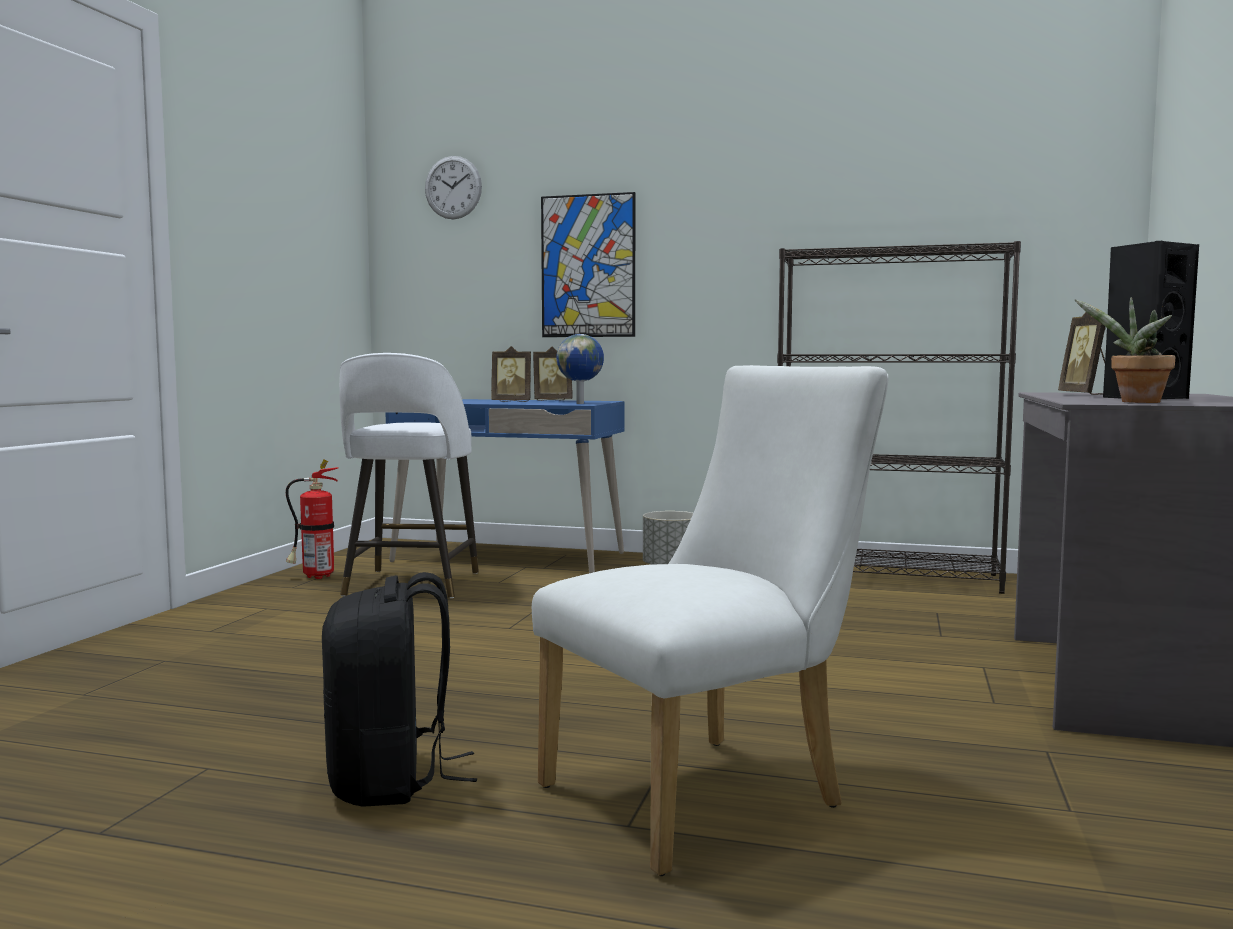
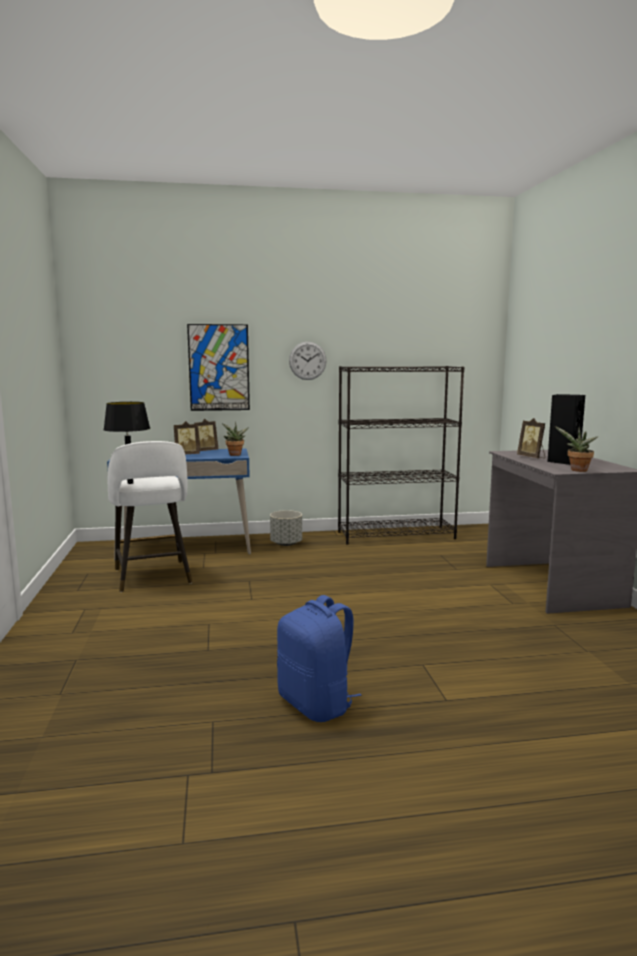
camera: 25 degrees left, 5 degrees up
(314, 577) = (81, 580): fire extinguisher -> none
(373, 425) = (130, 483): none -> black table lamp
(392, 780) = (317, 704): black backpack -> blue backpack
(453, 187) = (124, 314): wall clock -> wall clock (307, 360)
(581, 403) = (235, 455): globe -> potted plant
(708, 792) = (458, 675): white chair -> none

